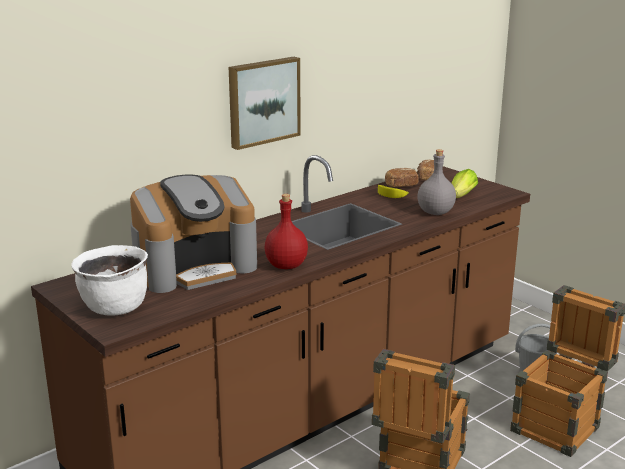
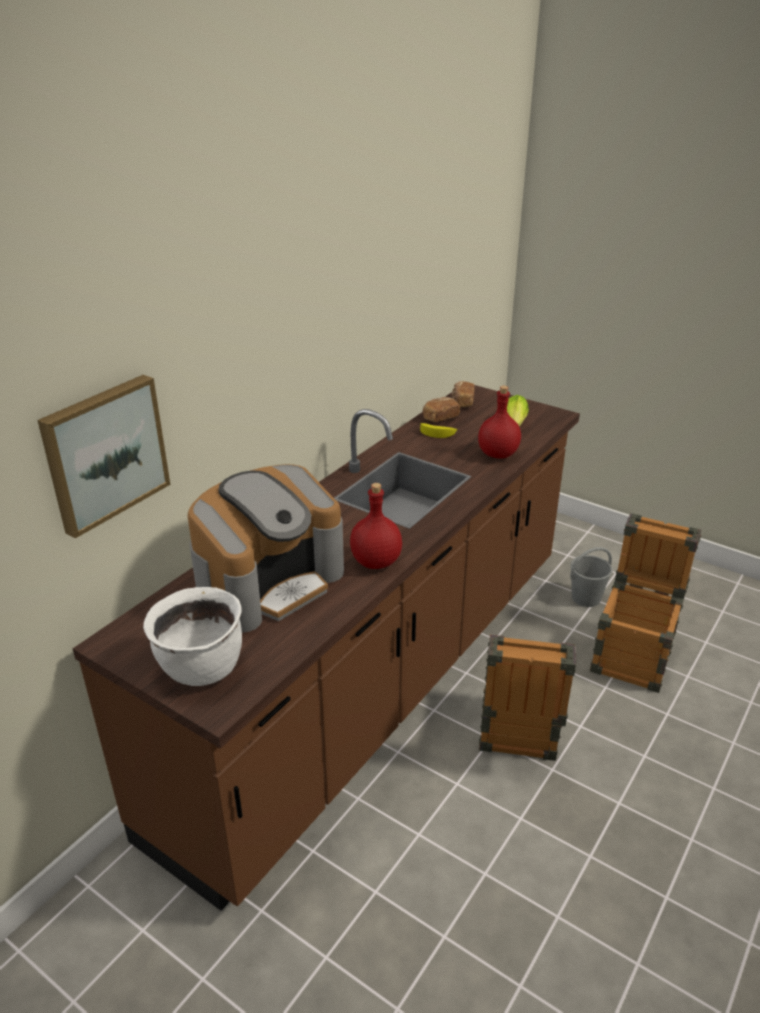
camera: 15 degrees left, 10 degrees up
(263, 101) = (303, 353): picture -> picture (104, 453)
(436, 213) = (498, 454): grey bottle -> red bottle

